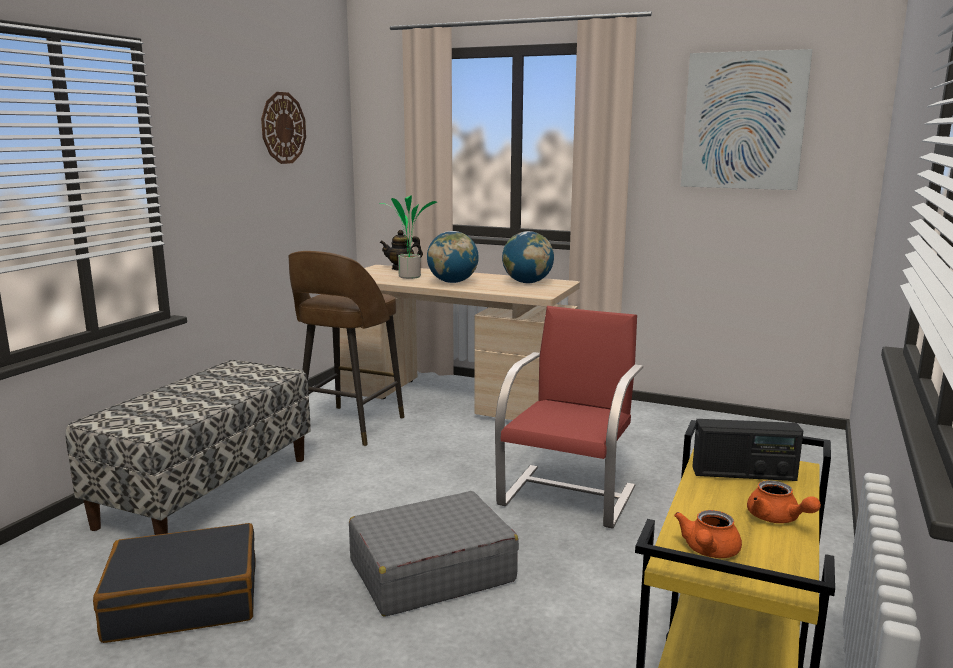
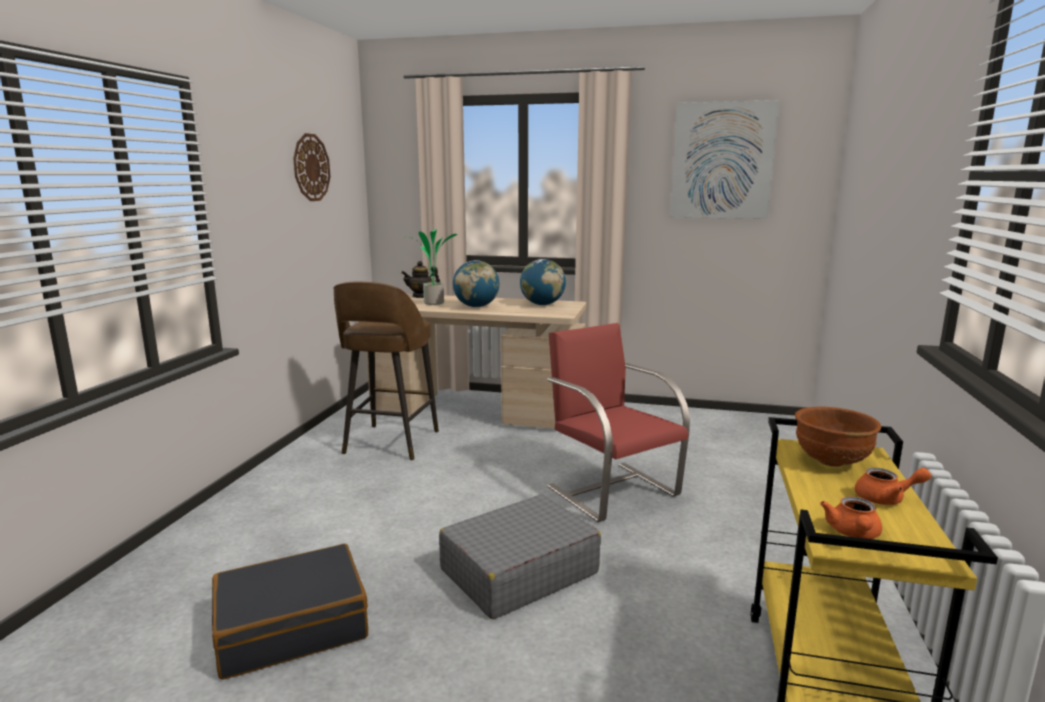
camera: 10 degrees left, 0 degrees up
(206, 490) = (274, 515): bench -> none
(569, 495) = (612, 490): red chair -> red chair turned 45 degrees counterclockwise
(743, 474) = (831, 461): radio -> brown bowl
(777, 519) = (886, 499): orange teapot -> orange teapot turned 45 degrees counterclockwise

